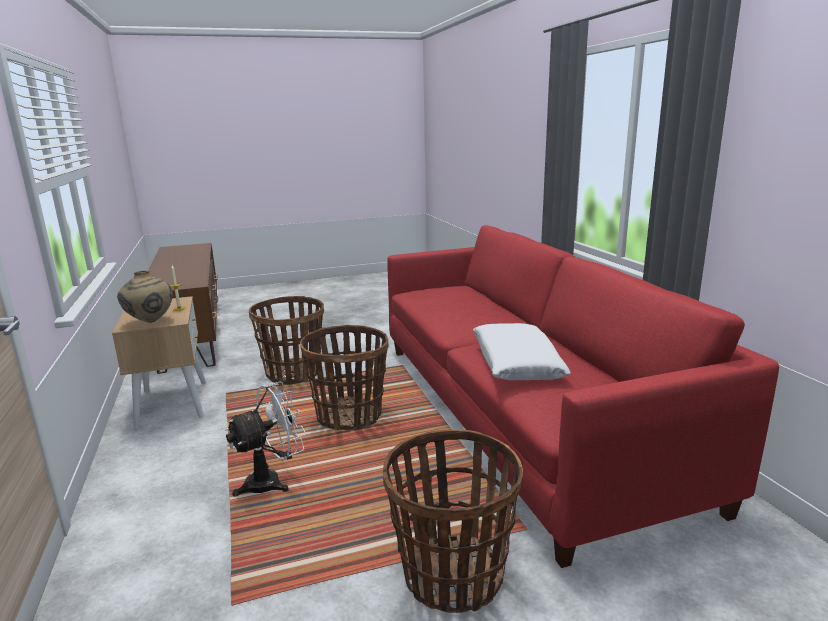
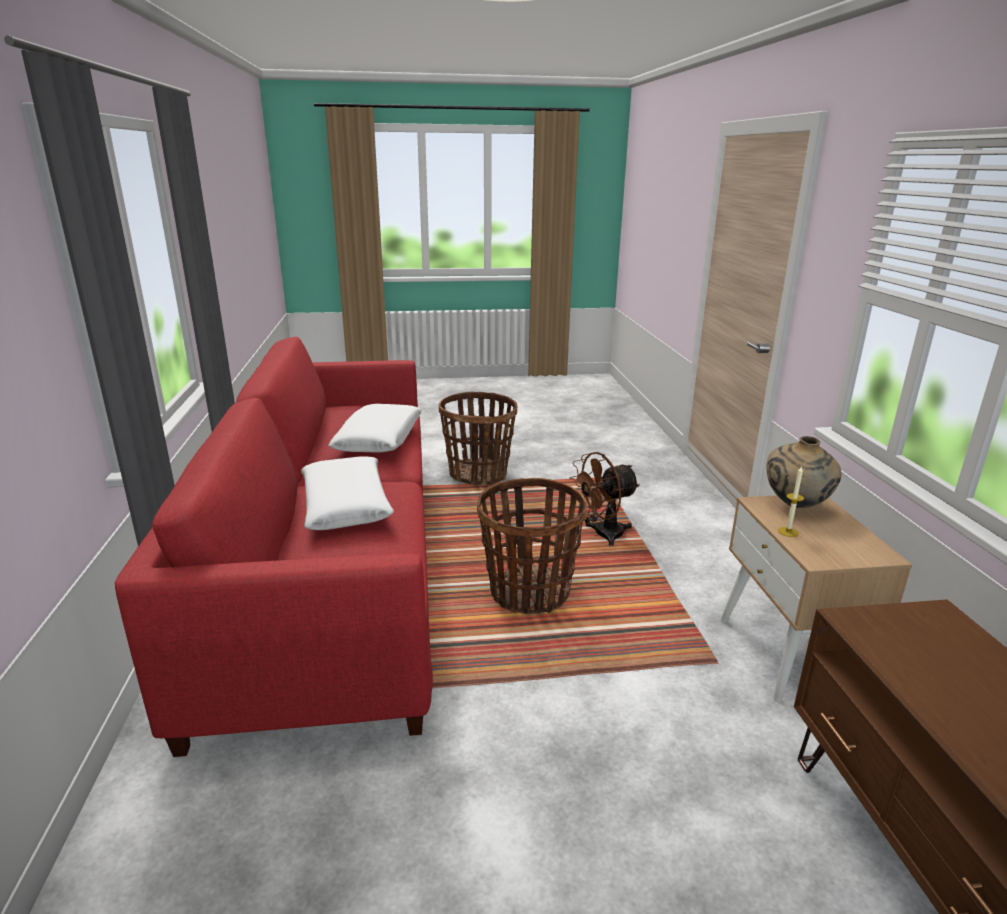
camera: 170 degrees left, 5 degrees up
(272, 481) = (602, 535): white fan -> brown fan
(293, 373) = (622, 699): basket -> none
(474, 313) = (346, 505): none -> white pillow

